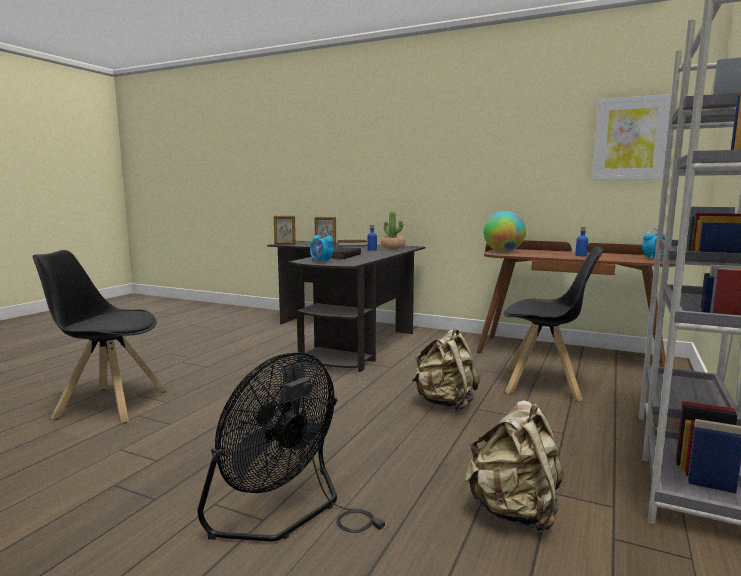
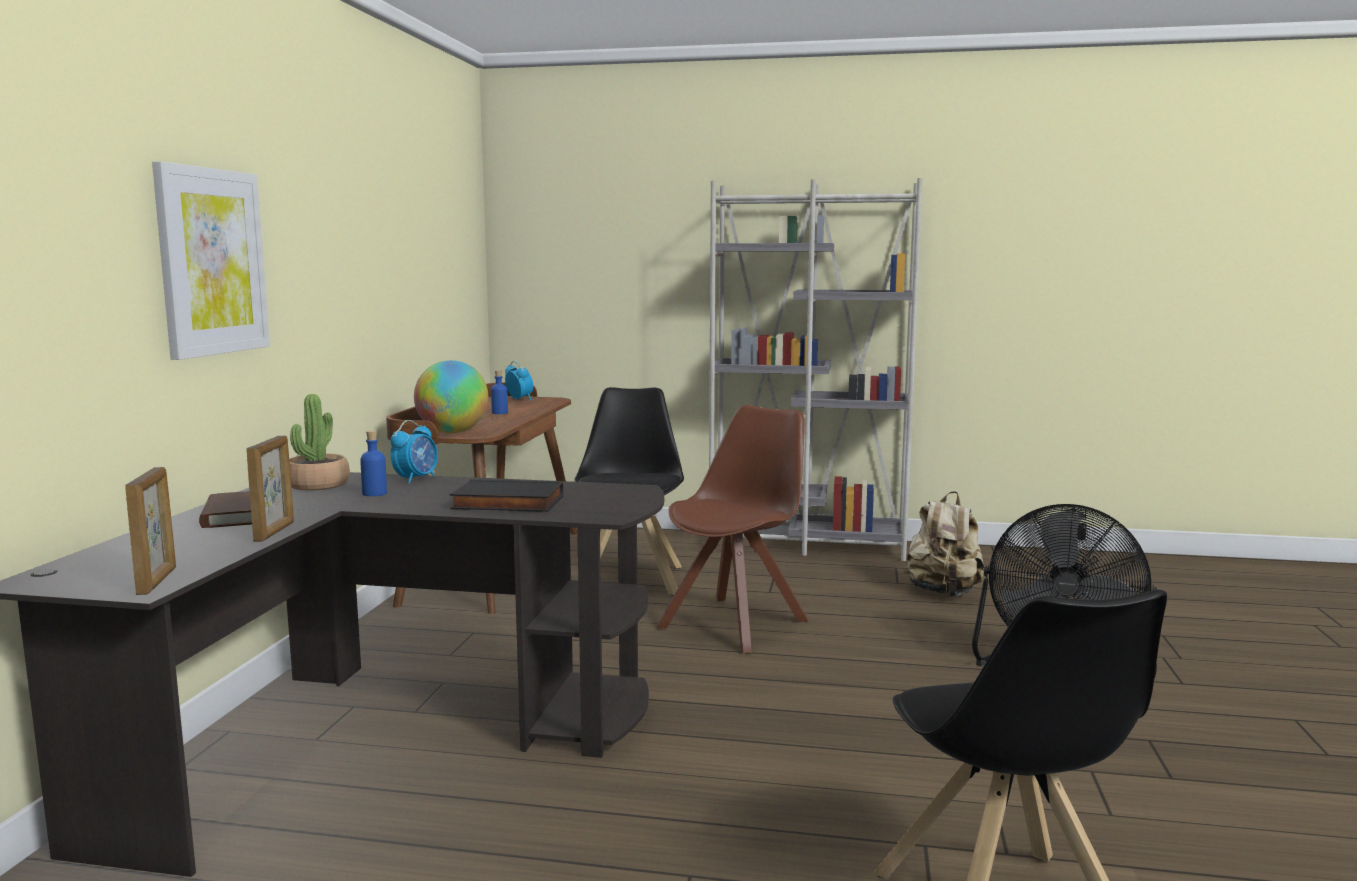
camera: 105 degrees left, 0 degrees up
(321, 261) = (617, 504): alarm clock -> alarm clock (416, 479)
(445, 403) = (736, 623): beige backpack -> brown chair
(630, 139) = (449, 240): picture -> picture (212, 262)

